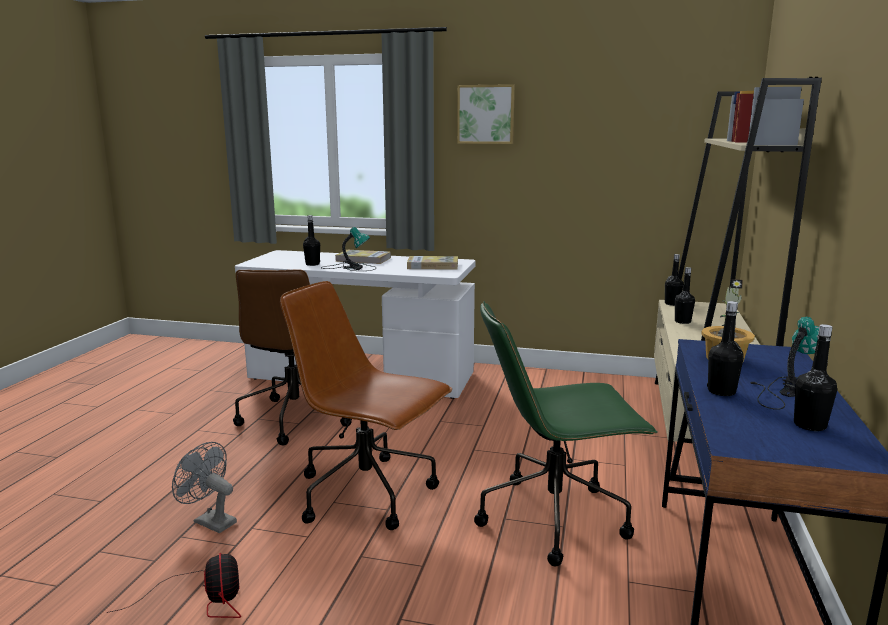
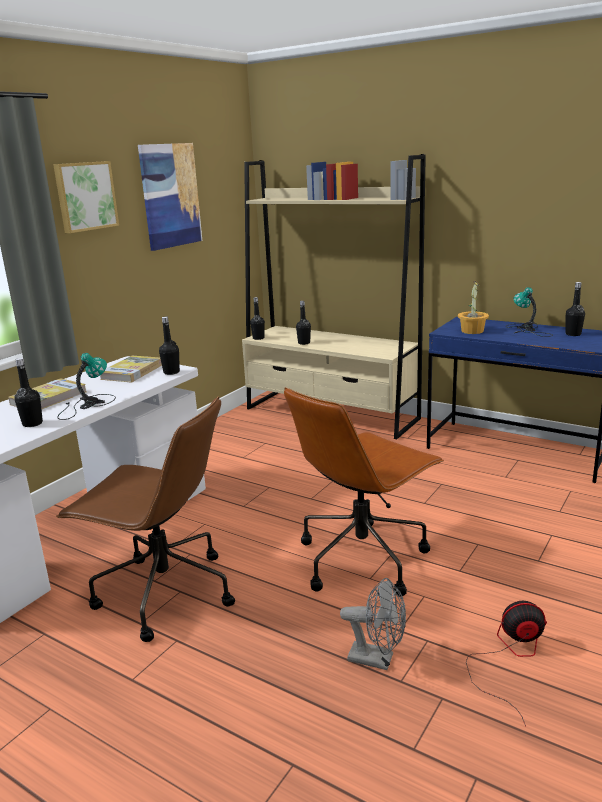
camera: 70 degrees left, 5 degrees up
(210, 521) = (377, 659): grey fan -> grey fan turned 120 degrees counterclockwise
(555, 517) = (429, 484): green office chair -> none
(595, 123) = (170, 195): none -> picture
(721, 391) = (526, 339): black bottle -> black bottle (171, 372)

